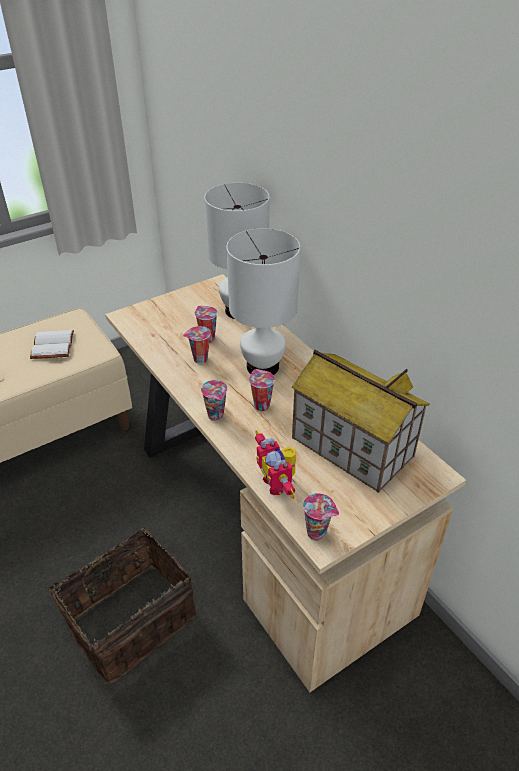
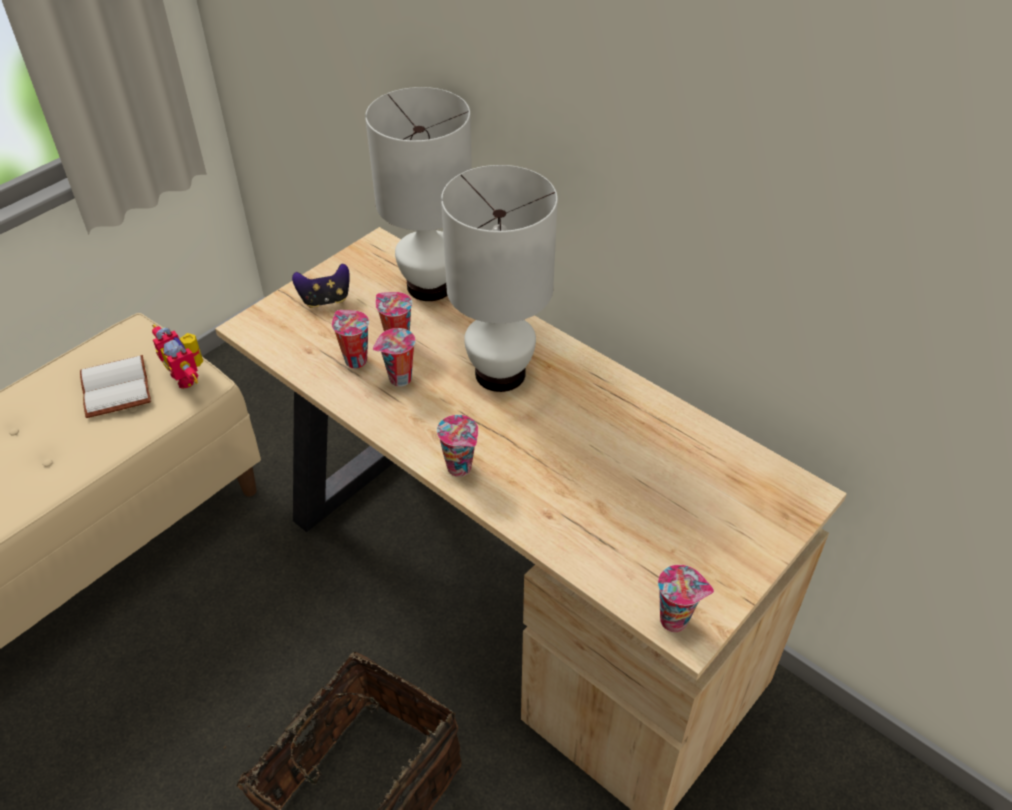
camera: 15 degrees left, 5 degrees up
(174, 309) = (325, 300): none -> game controller
(260, 405) = (520, 437): cup -> cup (354, 360)
(278, 483) = (592, 555): toy robot -> toy robot (188, 376)
(351, 447) = (674, 476): toy house -> none

